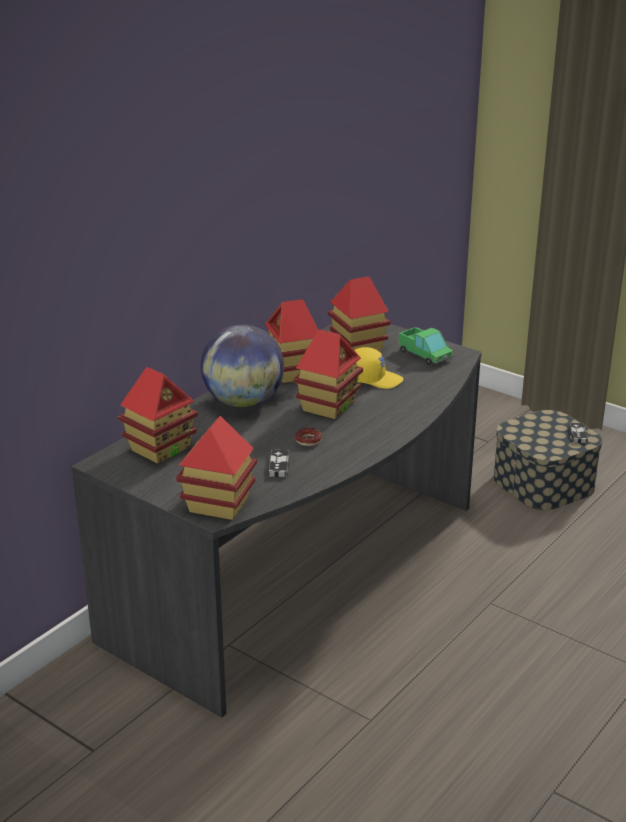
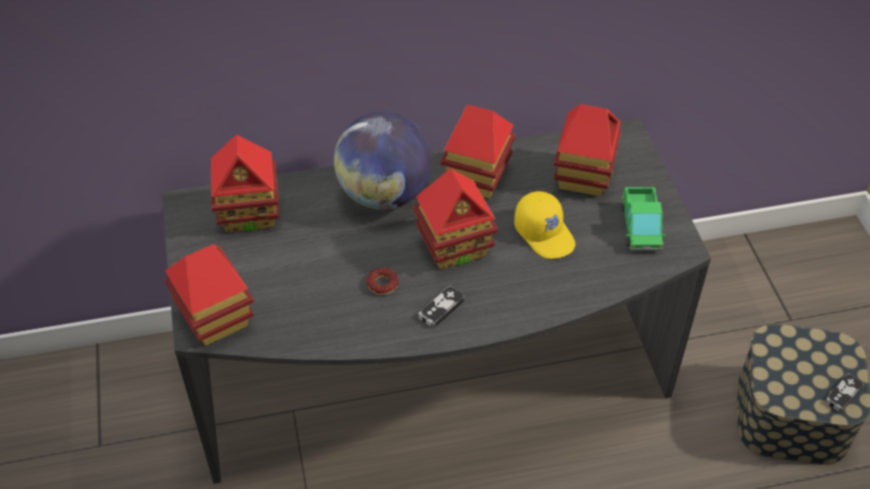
camera: 40 degrees right, 20 degrees up
(279, 466) = (319, 302): game controller -> game controller (441, 309)

